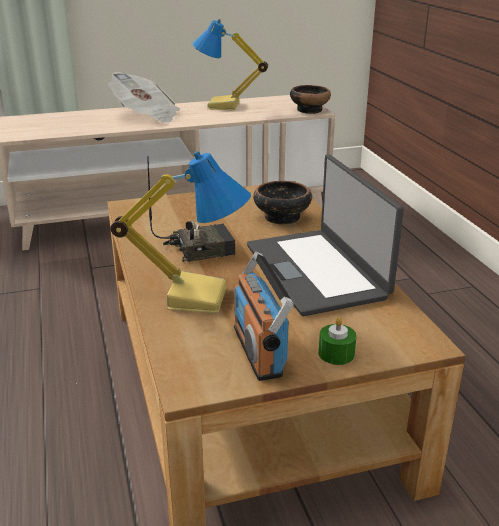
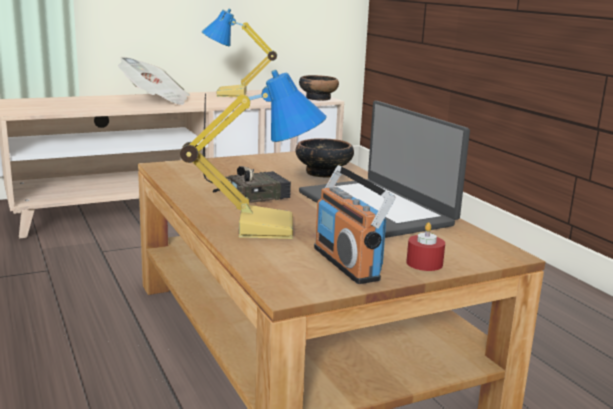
camera: 10 degrees left, 10 degrees down
(336, 353) = (424, 263): green candle -> red candle

